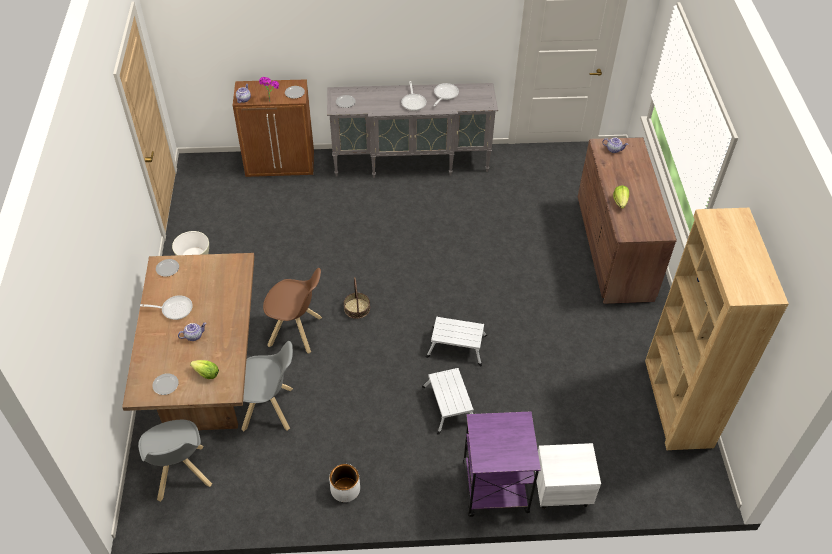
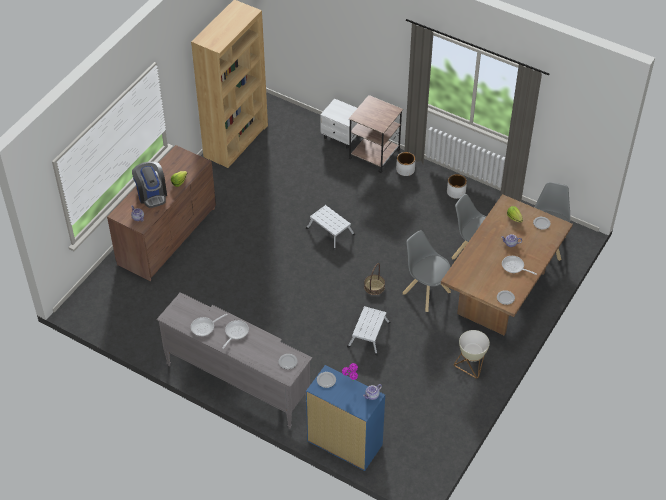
camera: 145 degrees left, 0 degrees up
(280, 163) = (344, 442): brown cabinet -> blue cabinet
(297, 332) = (425, 291): brown chair -> grey chair
(436, 486) = (405, 170): none -> white planter
(449, 404) = (364, 203): white step ladder -> white step ladder (368, 335)
(494, 487) = (375, 155): purple cart -> brown cart
(630, 177) = (151, 194): none -> coffee machine

